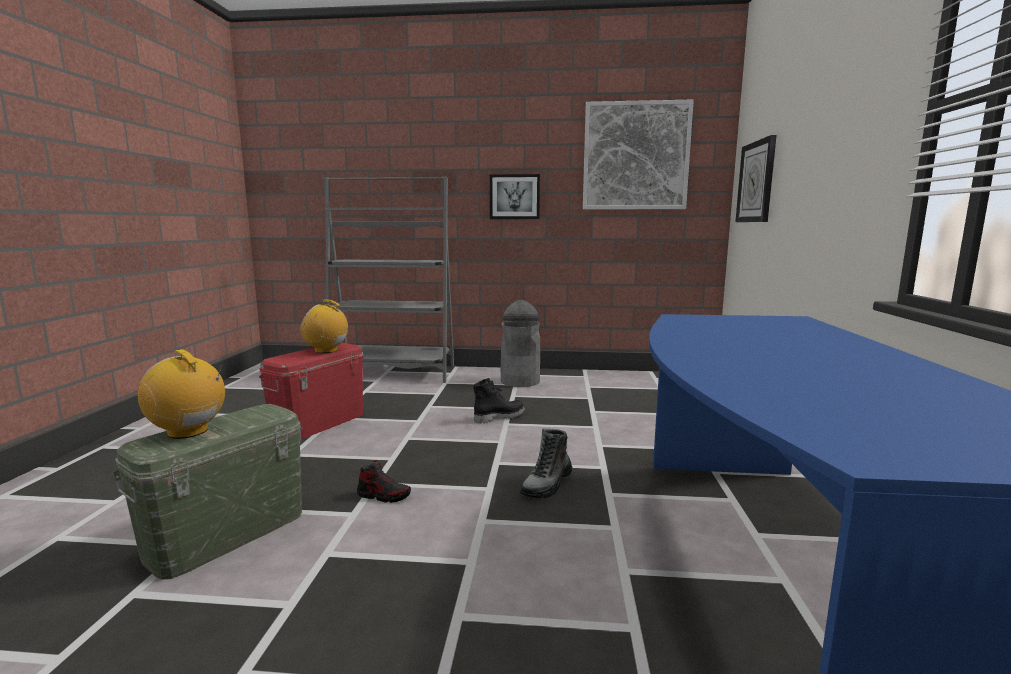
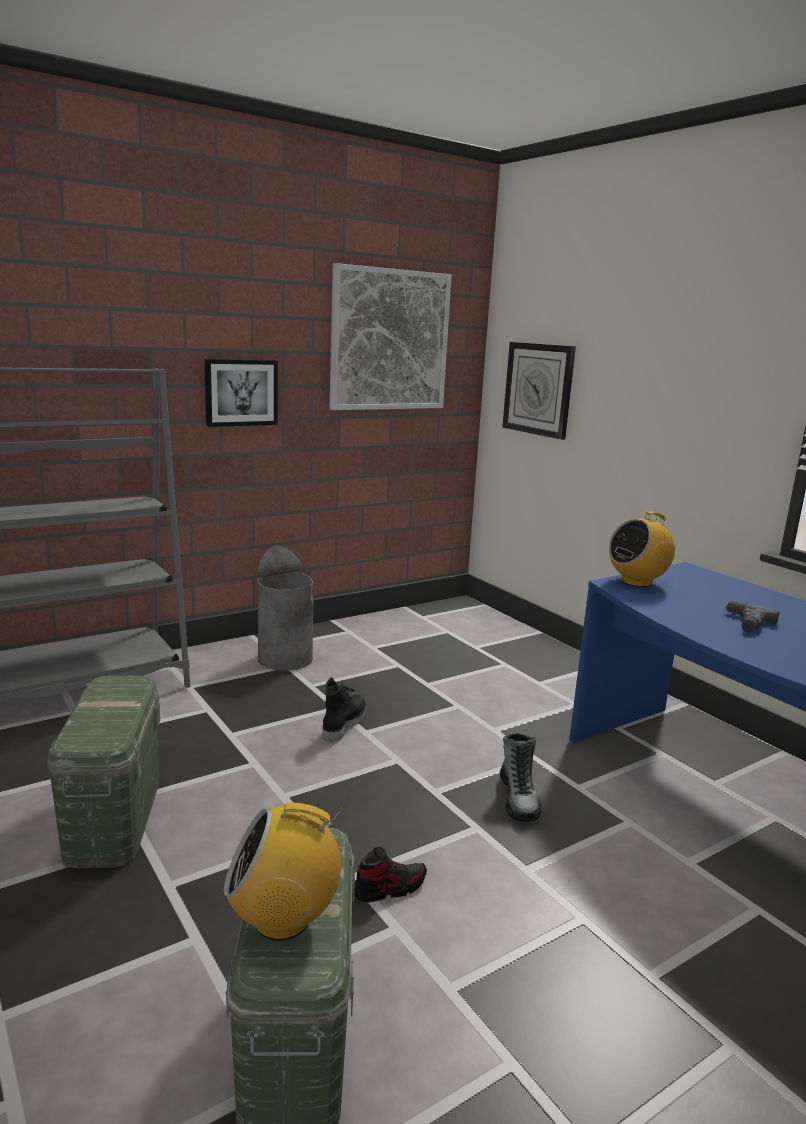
camera: 40 degrees left, 5 degrees up
(319, 423) = (114, 817): red storage box -> green storage box
(326, 350) = (121, 700): radio -> radio (637, 582)
(744, 344) = (744, 623): none -> power drill

